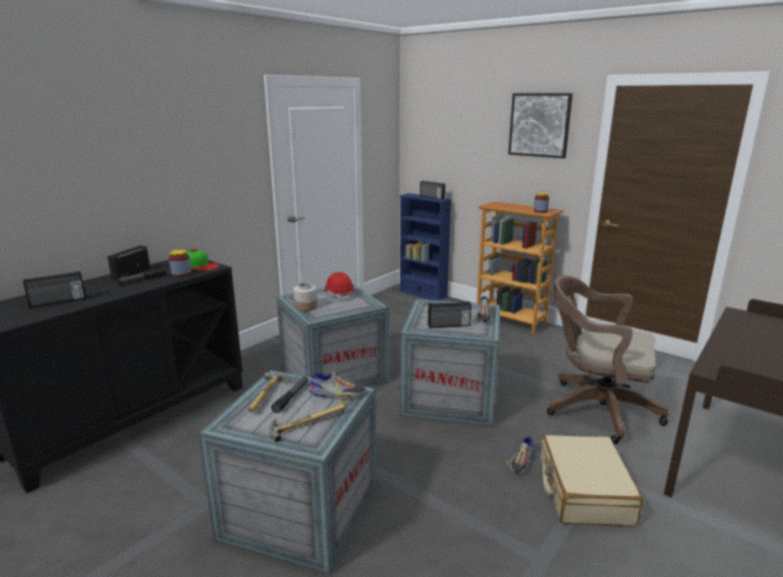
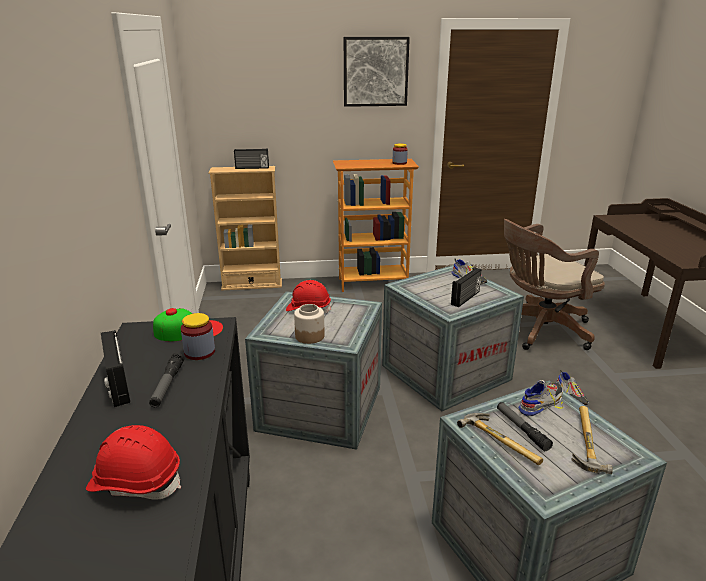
camera: 45 degrees left, 5 degrees up
(58, 302) = (136, 482): radio -> red hard hat
(423, 293) = (252, 284): blue bookcase -> beige bookcase
(584, 491) = (627, 393): beige suitcase -> none

